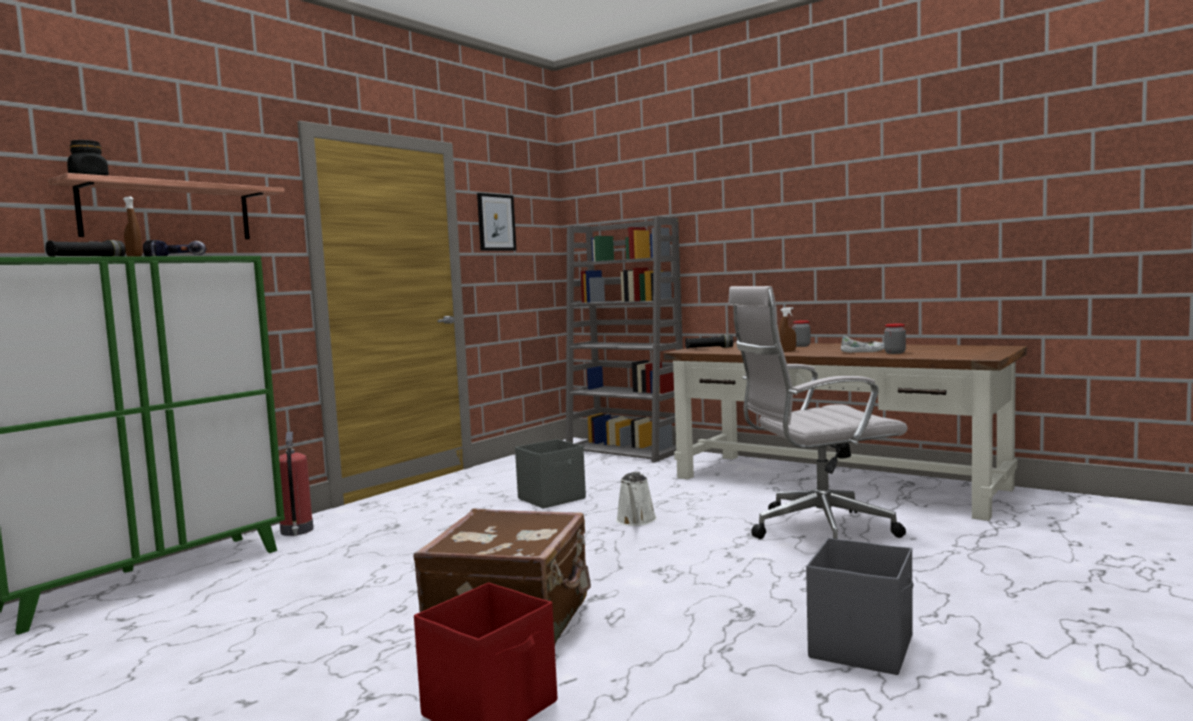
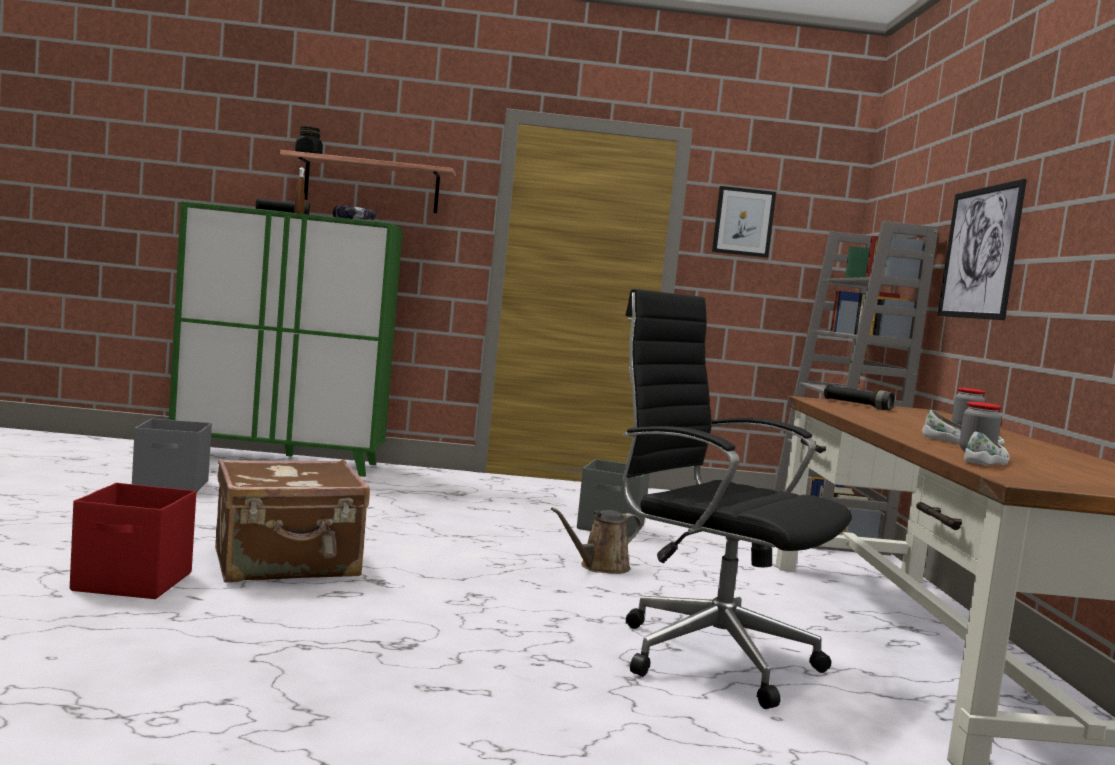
camera: 50 degrees right, 0 degrees up
(296, 531) = (410, 473): fire extinguisher -> none
(636, 521) = (600, 567): white watering can -> brown watering can
(732, 234) = (979, 253): none -> picture
(787, 351) = (888, 422): brown spray bottle -> none
(815, 531) = (707, 654): white office chair -> black office chair
(862, 646) = (364, 711): grey storage box -> grey storage box (172, 486)
(928, 355) = (987, 462): none -> white shoe

